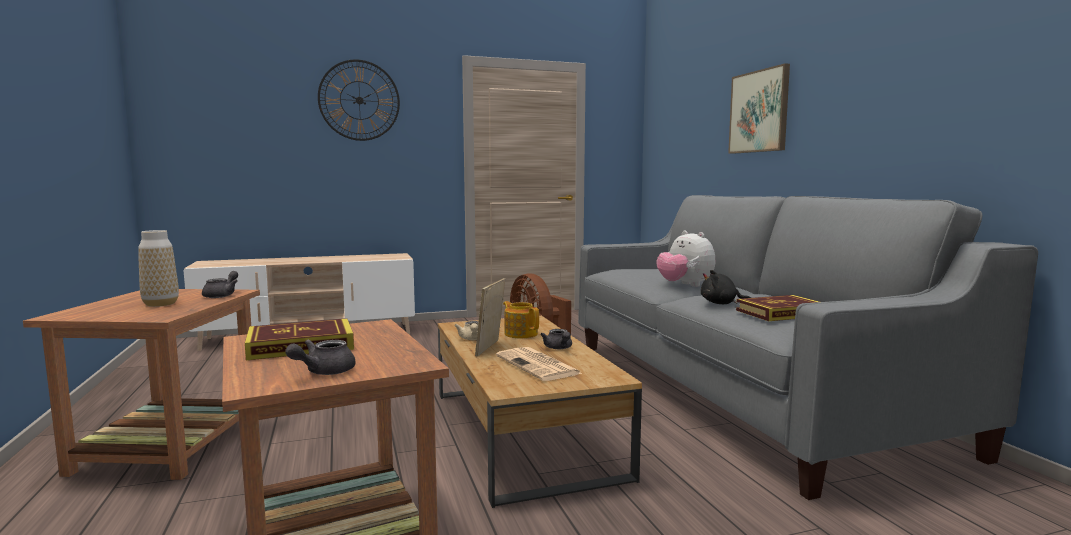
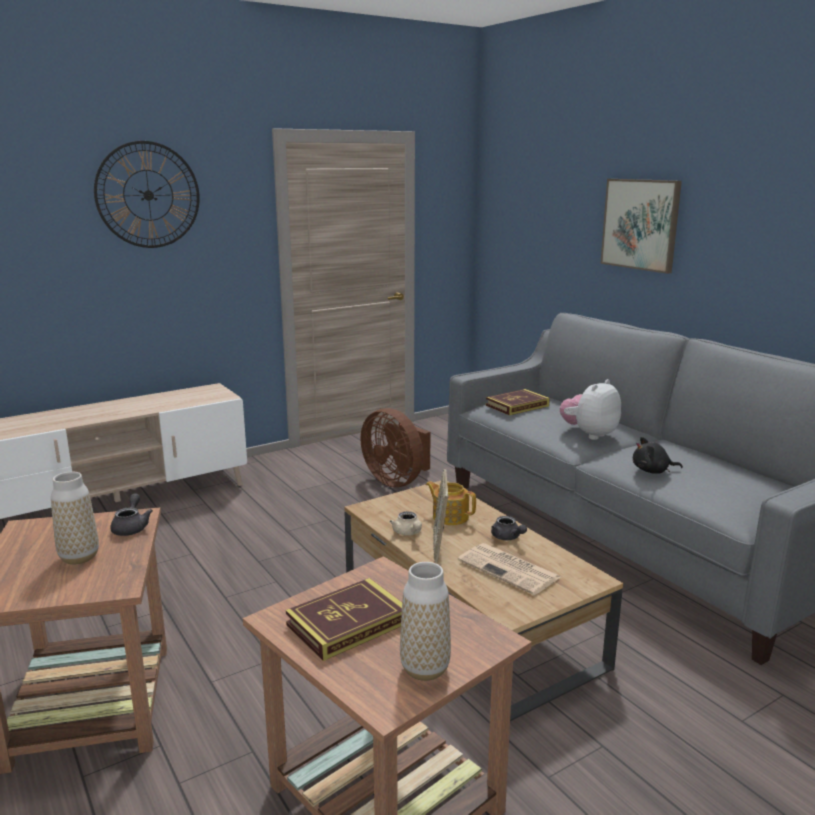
camera: 15 degrees left, 10 degrees up
(323, 372) = (425, 669): grey teapot -> vase
(685, 285) = (589, 434): plush toy -> plush toy turned 90 degrees clockwise
(781, 313) = (718, 484): book -> book (517, 405)

